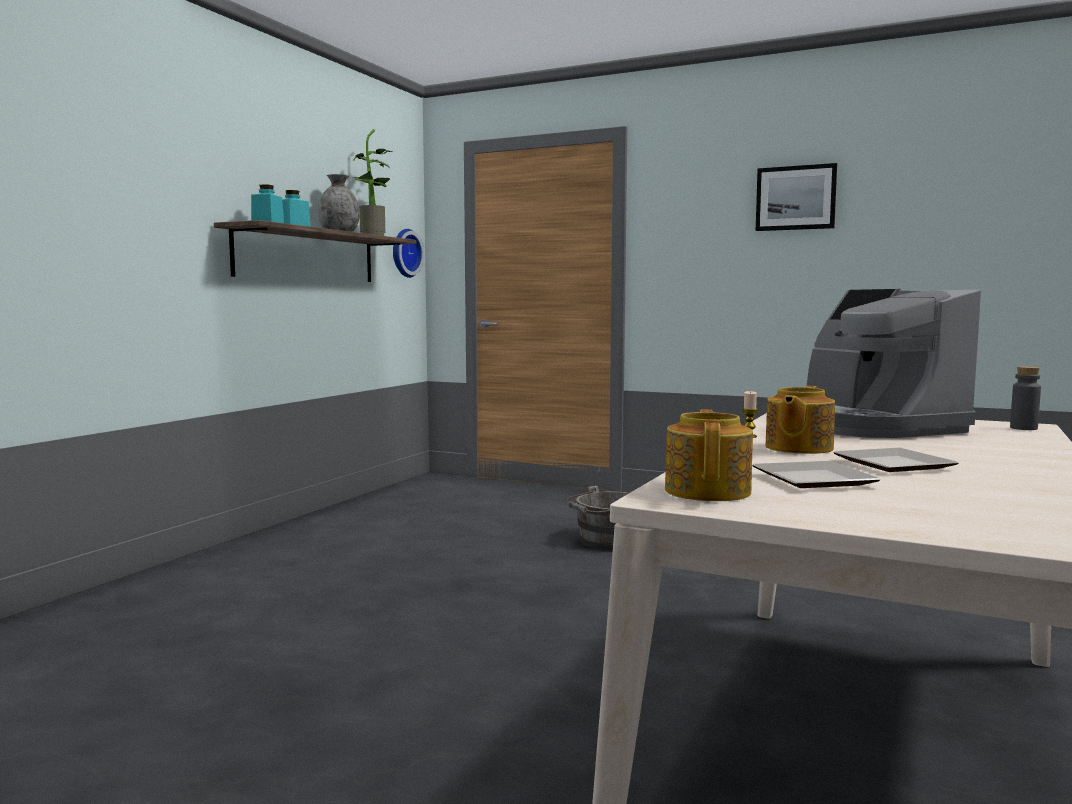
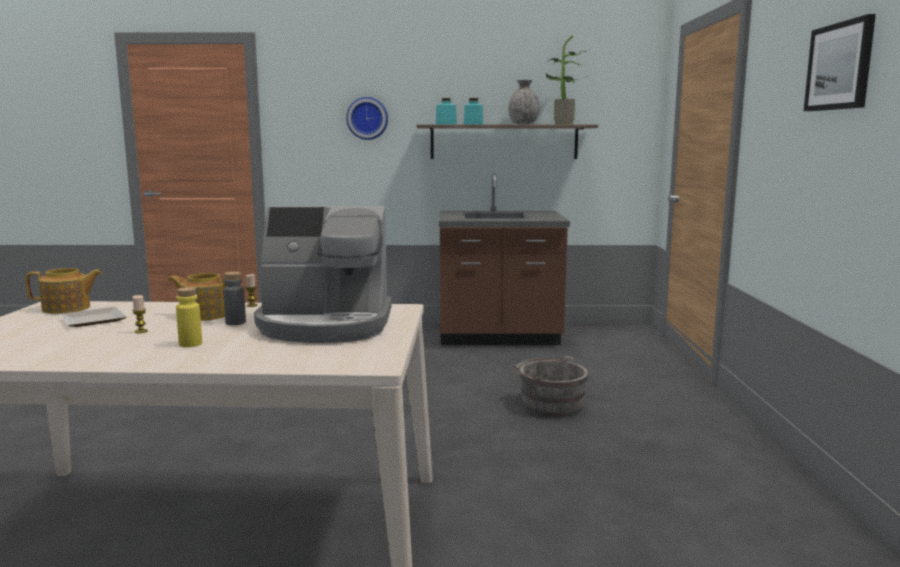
camera: 65 degrees right, 5 degrees up
(365, 520) = (499, 337): none -> brown counter
(404, 253) = (627, 132): wall clock -> wall clock (367, 118)
(869, 426) = (326, 325): coffee machine -> coffee machine turned 135 degrees counterclockwise
(893, 465) = (141, 331): plate -> candle
(960, 454) = (190, 344): none -> yellow bottle
(1023, 428) = (352, 363): grey bottle -> grey bottle (235, 322)

